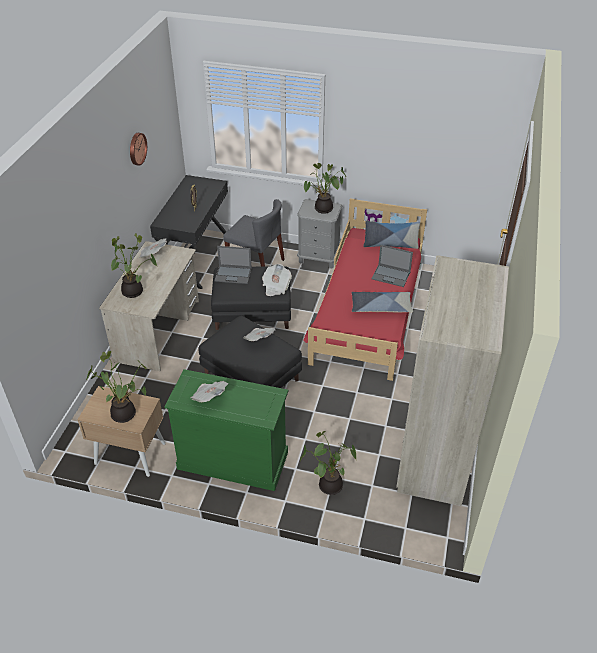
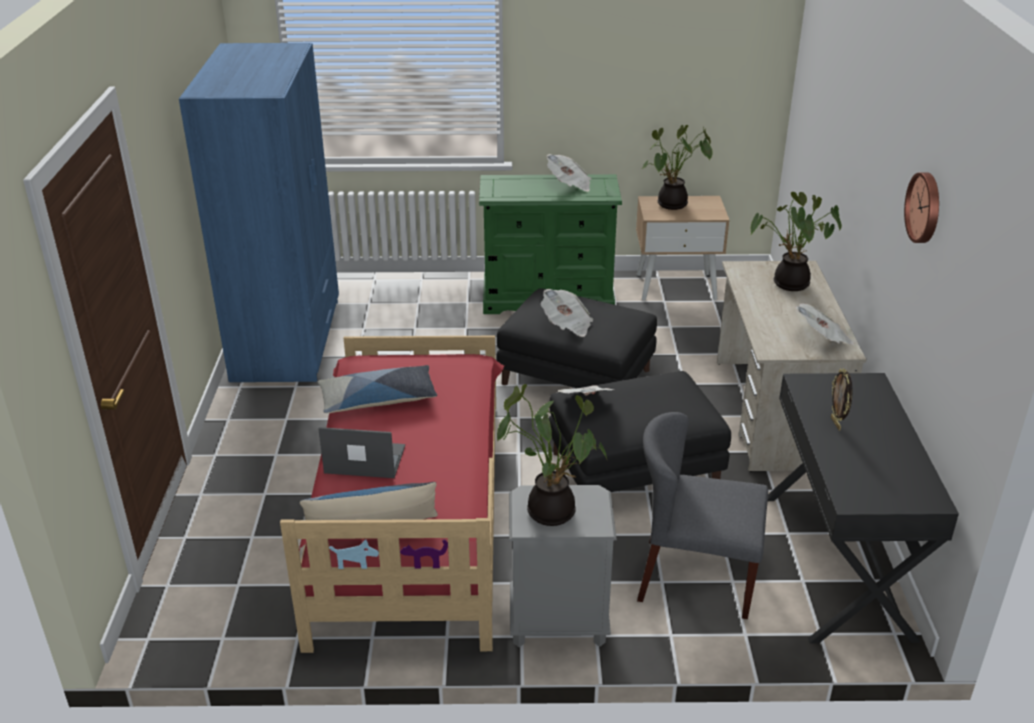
camera: 165 degrees right, 10 degrees down
(233, 274) = (679, 410): laptop -> none
(329, 484) = (421, 296): potted plant -> none
(434, 453) = (288, 339): beige wardrobe -> blue wardrobe

